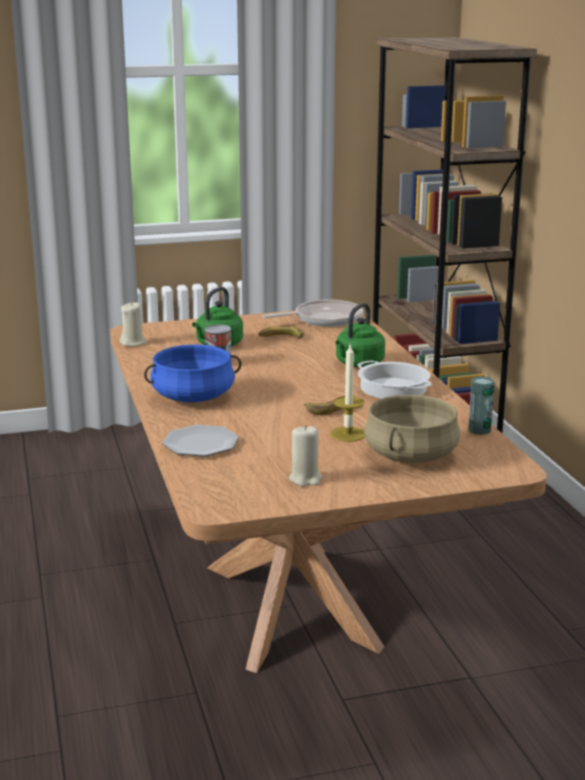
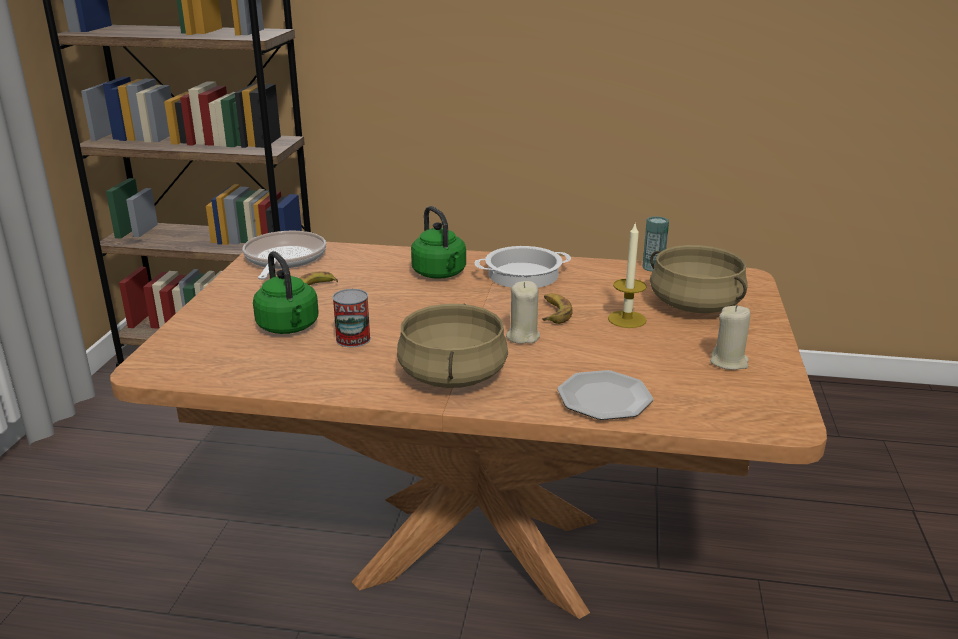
camera: 65 degrees left, 5 degrees up
(133, 343) = (203, 377): beige candle -> beige candle (522, 336)
(193, 397) = (453, 376): blue cooking pot -> beige cooking pot

